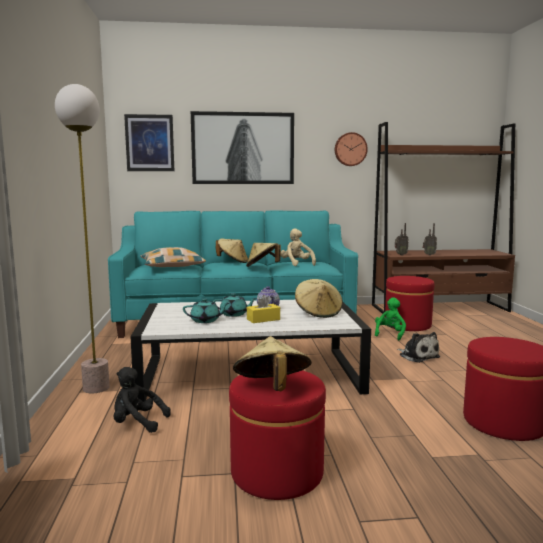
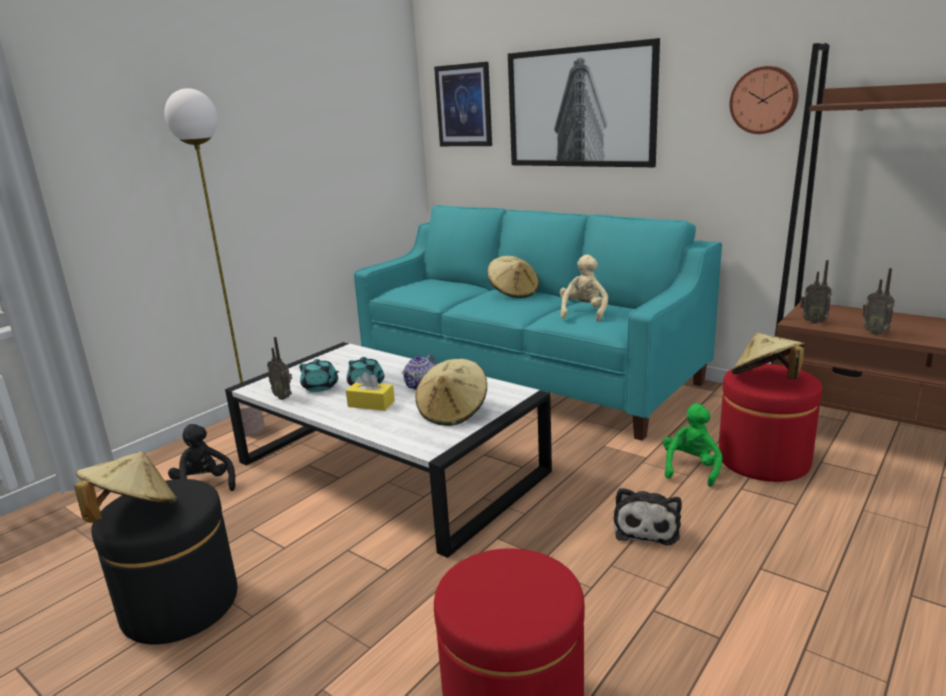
camera: 45 degrees right, 10 degrees up
(172, 266) = (434, 289): pillow -> none
(194, 329) = (283, 397): none -> radio
(262, 267) = (521, 311): beige hat -> beige hat (765, 380)
(277, 472) = (180, 605): red ottoman -> black ottoman
(390, 334) = (691, 468): green plush toy -> green plush toy turned 45 degrees counterclockwise

